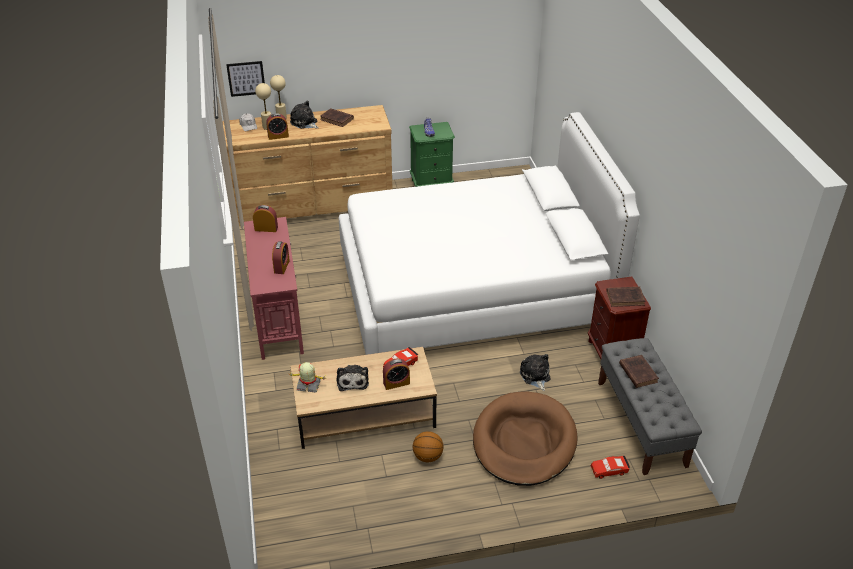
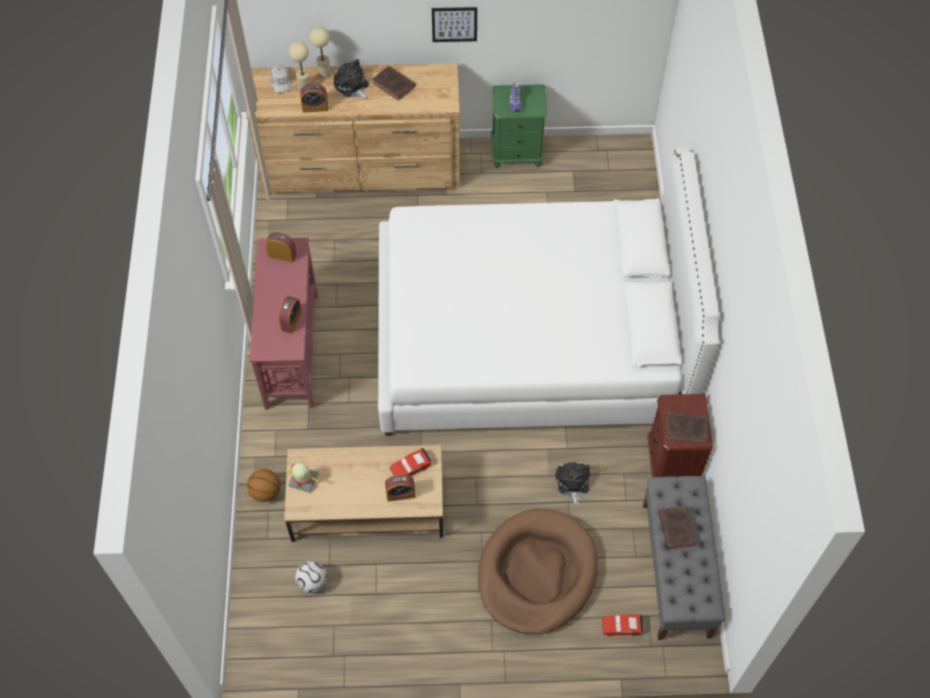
camera: 10 degrees right, 20 degrees up
(246, 78) = (280, 25): picture -> picture (454, 24)
(326, 476) = (312, 582): none -> football
(352, 380) = (352, 482): plush toy -> none
(427, 456) = (426, 575): basketball -> basketball (266, 492)

